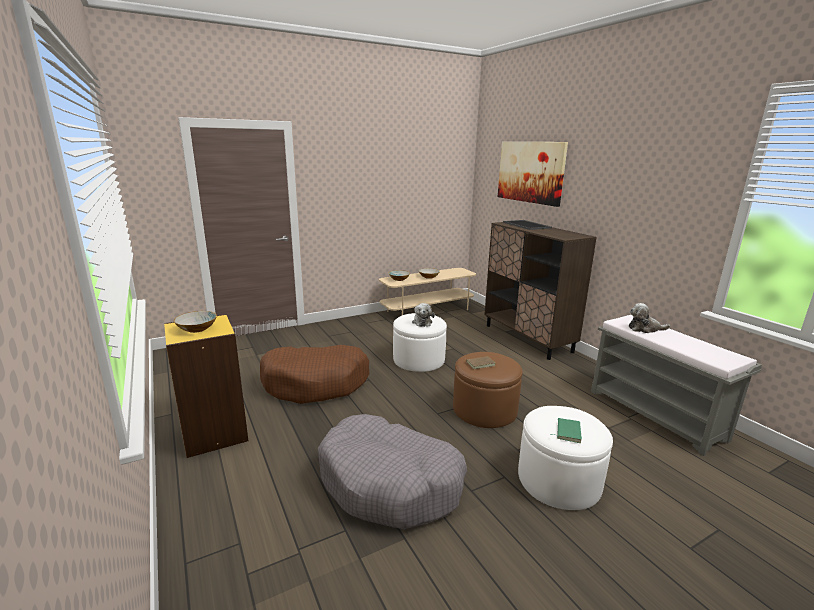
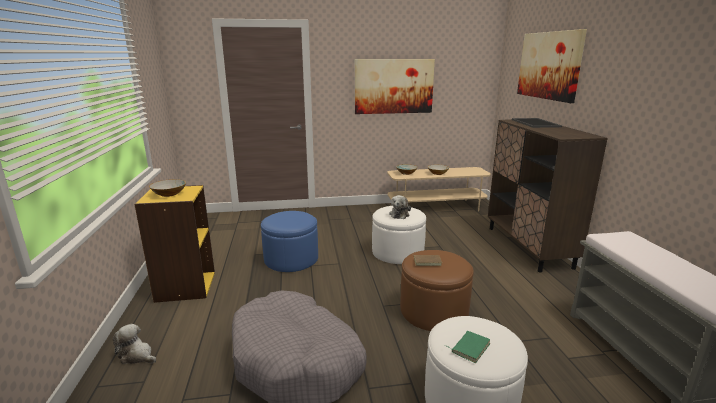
camera: 20 degrees right, 0 degrees up
(316, 383) = (291, 259): brown dog bed -> blue ottoman
(380, 191) = (393, 86): none -> picture
(645, 329) = (635, 249): plush toy -> plush toy (137, 355)

